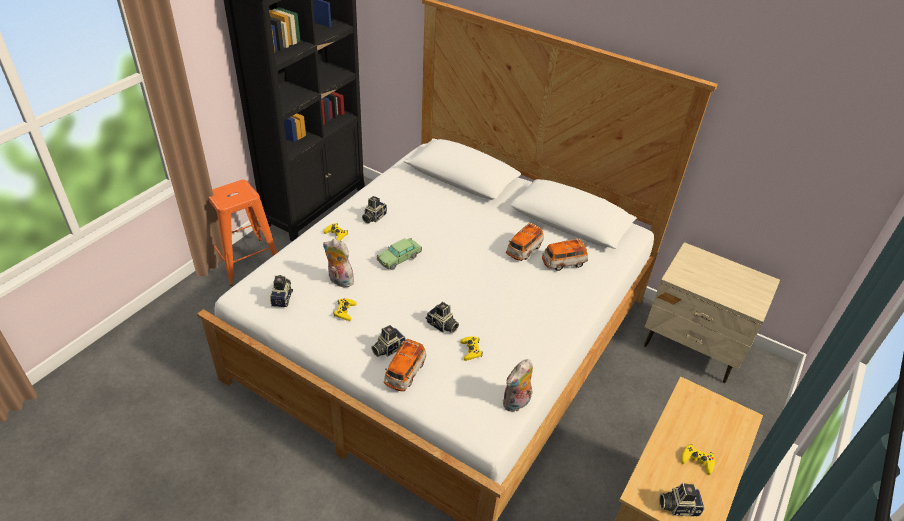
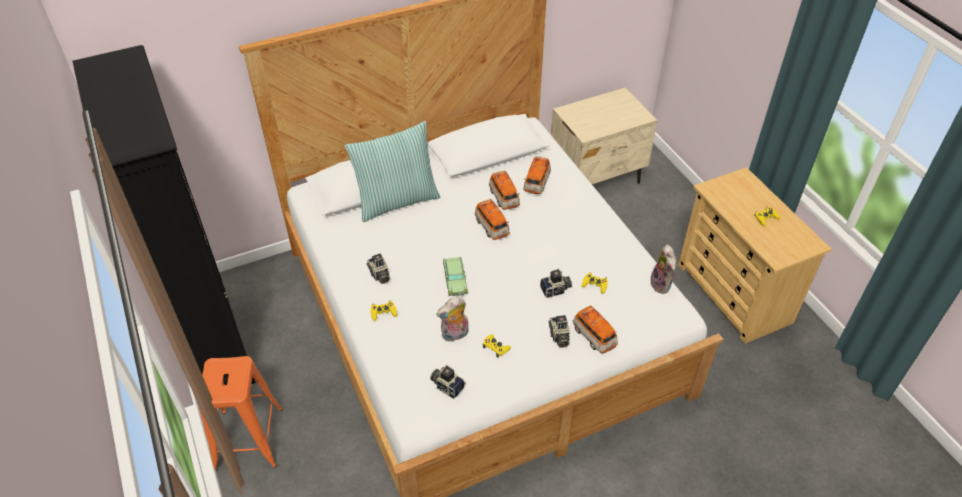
camera: 55 degrees left, 5 degrees up
(461, 194) = (397, 201): none -> pillow
(481, 256) = (492, 227): none -> toy car
(678, 506) = (794, 246): camera -> none

